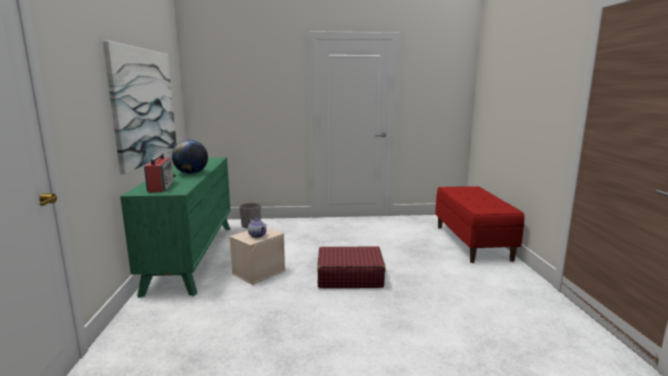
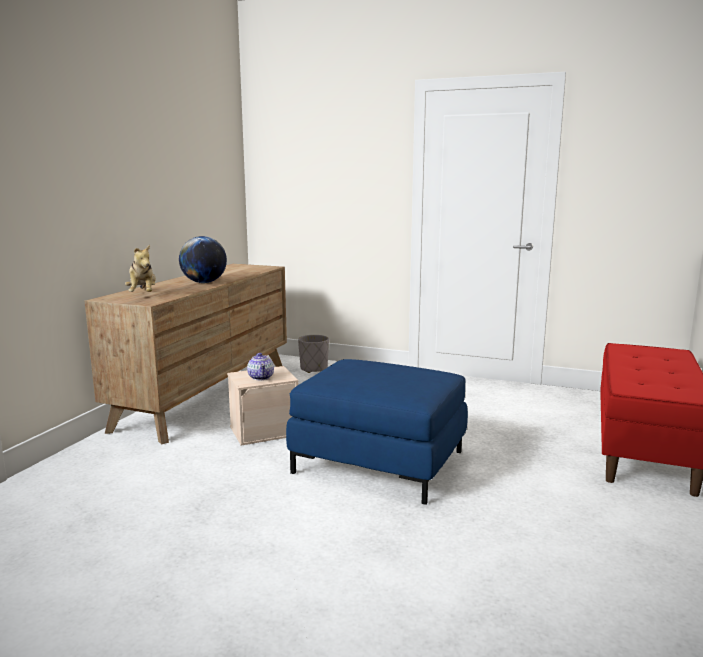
camera: 25 degrees right, 0 degrees up
(145, 105) = (155, 189): picture -> none
(161, 186) = (143, 294): radio -> plush toy
(192, 256) = (206, 396): green dresser -> brown dresser
(349, 277) = (379, 462): red suitcase -> blue ottoman

